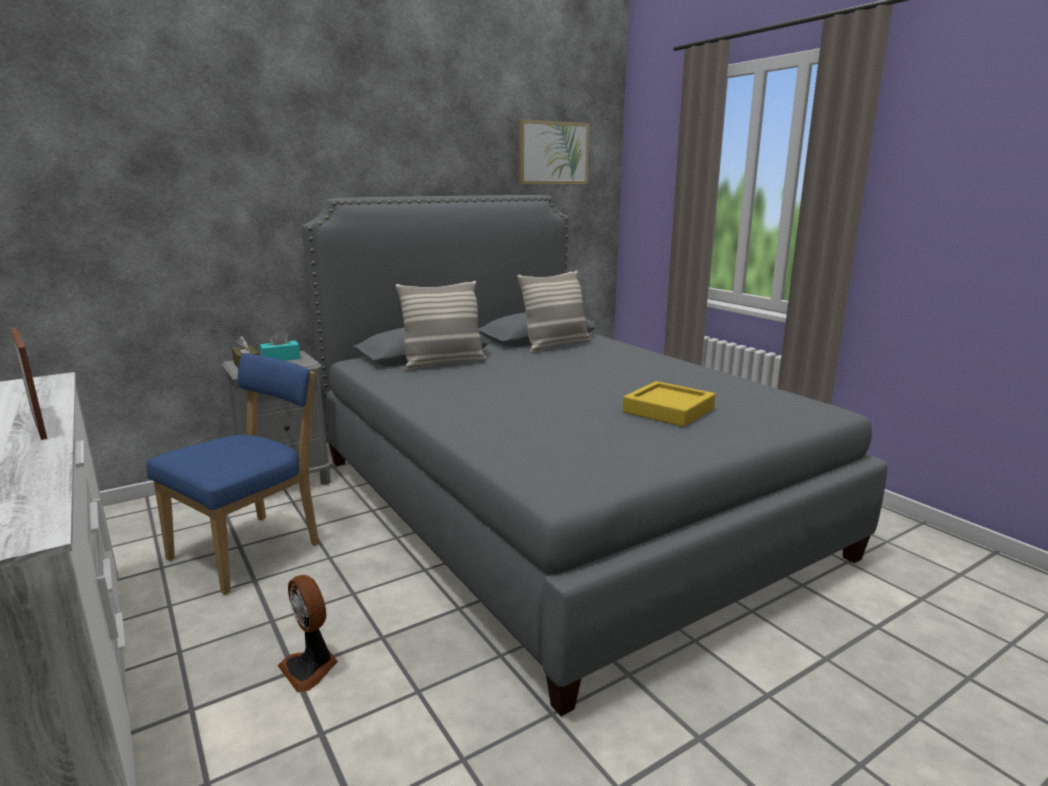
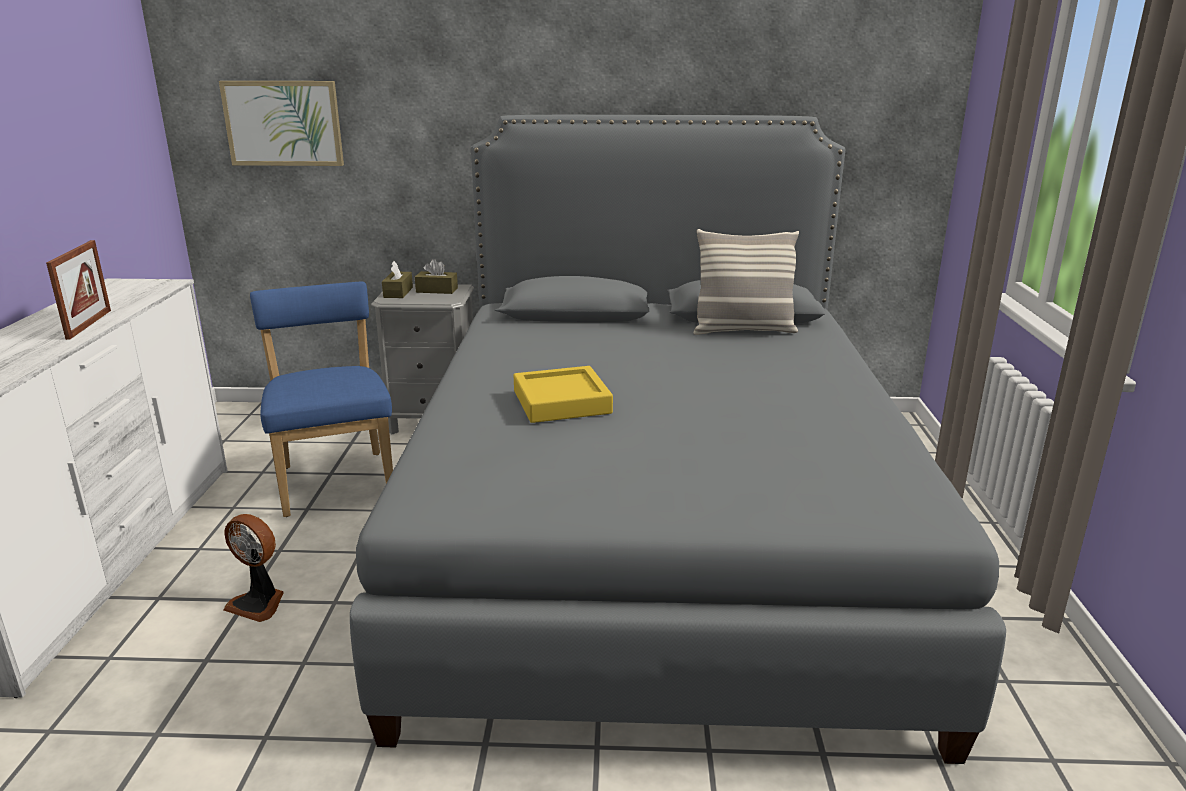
camera: 35 degrees right, 5 degrees up
(252, 549) = (336, 479): blue chair -> blue chair turned 90 degrees counterclockwise
(281, 359) = (437, 290): turquoise tissue box -> brown tissue box
(311, 667) = (259, 603): fan -> fan turned 60 degrees counterclockwise
(443, 363) = (575, 328): pillow -> none
(553, 153) = (840, 54): picture -> picture (283, 123)
(668, 410) = (704, 453): yellow tray -> yellow tray (562, 402)

